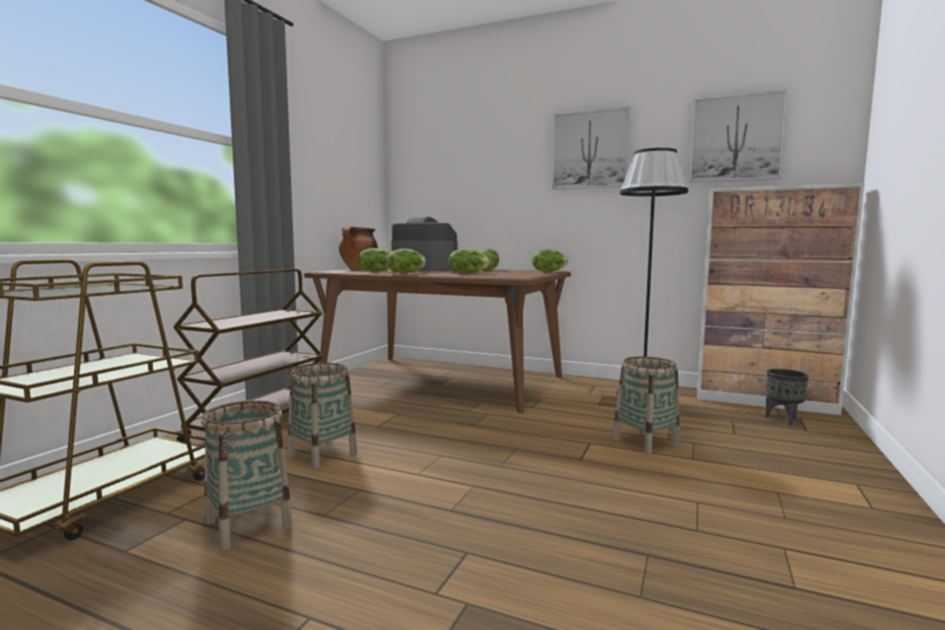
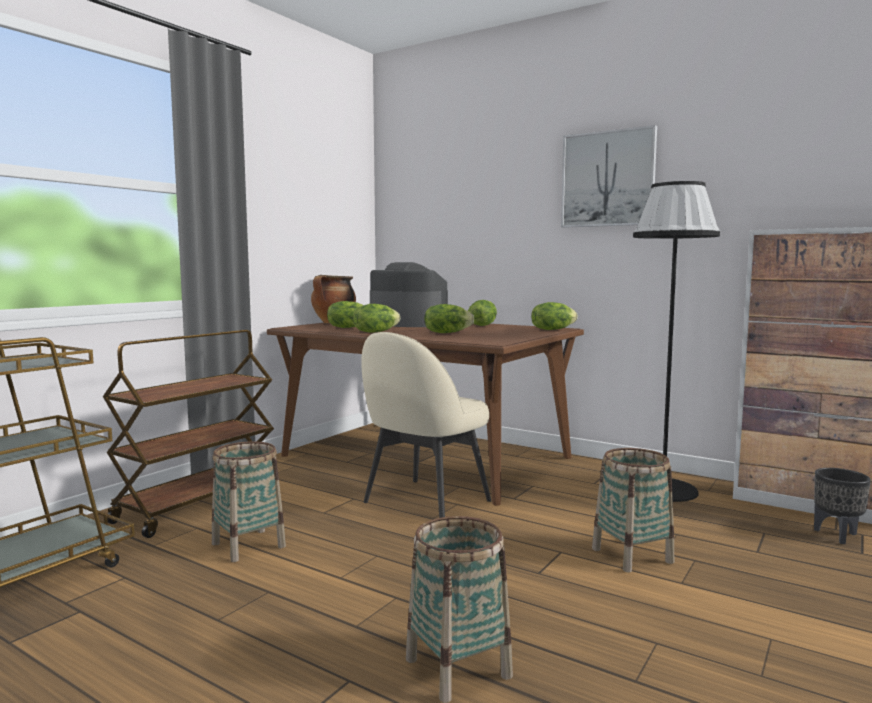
camera: 10 degrees right, 0 degrees up
(248, 524) = (138, 623): basket -> basket (458, 667)
(460, 414) = (424, 502): none -> beige chair
(736, 138) = (793, 163): picture -> none

